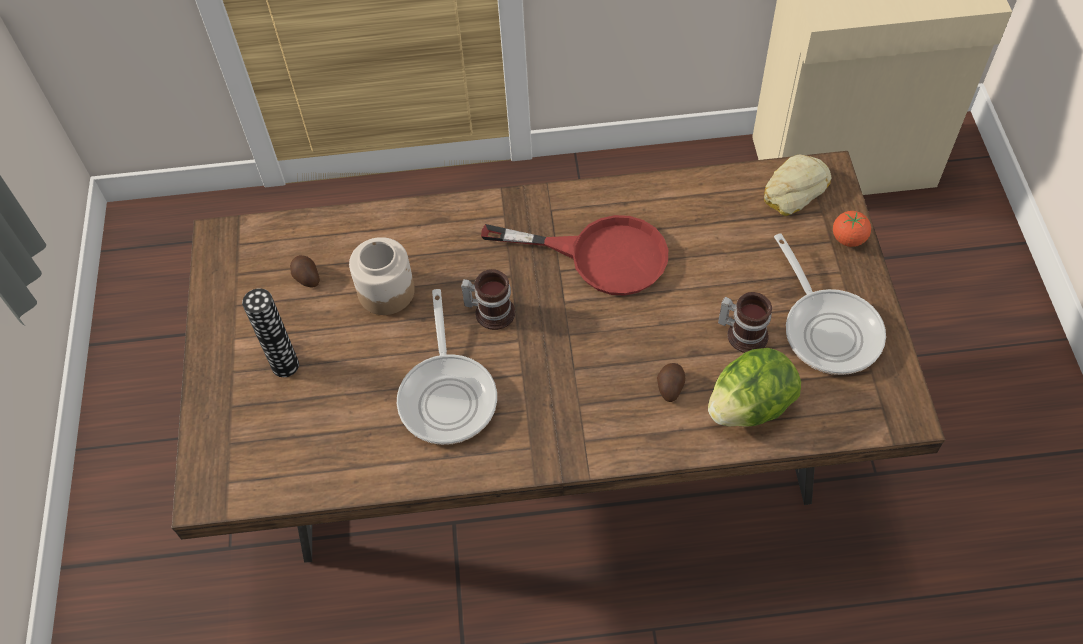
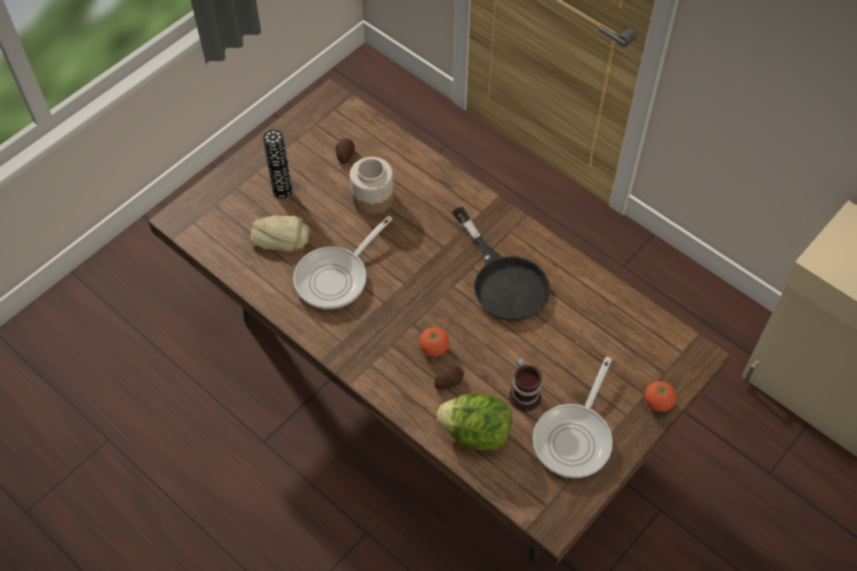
camera: 45 degrees right, 0 degrees up
(491, 311) = (410, 255): mug -> none
(600, 255) = (503, 280): red frying pan -> black frying pan
(620, 371) = (434, 349): none -> tomato
(793, 189) = (664, 345): bread -> bread (280, 236)

